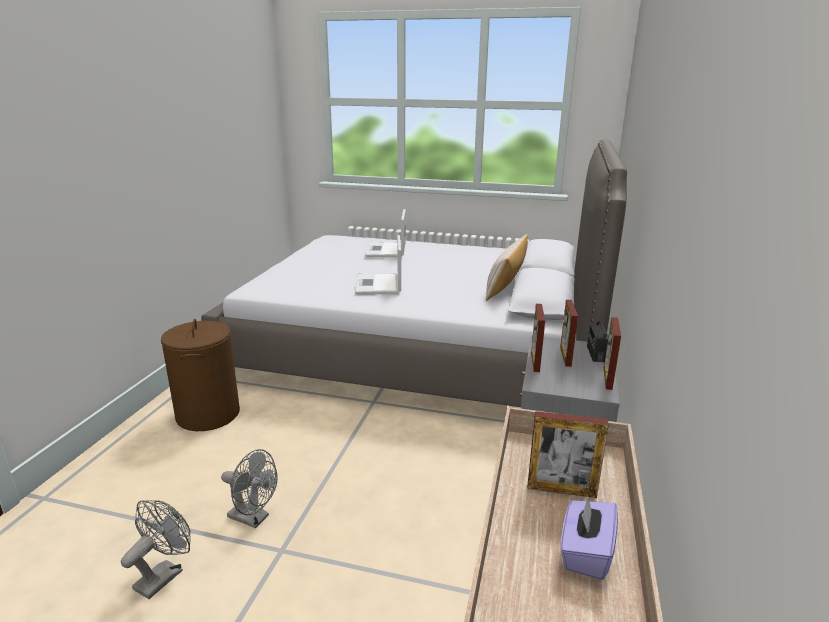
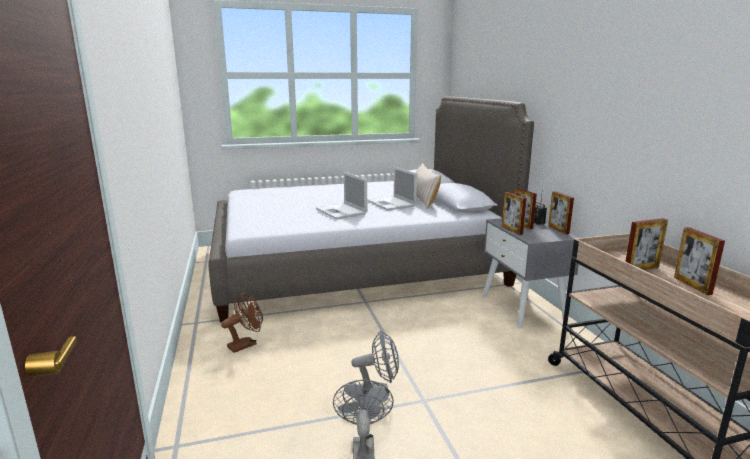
camera: 30 degrees left, 5 degrees down
(208, 414) = (246, 344): brown laundry basket -> brown fan
(386, 250) = (308, 192): laptop -> laptop (392, 204)
(585, 553) = (692, 285): purple tissue box -> picture frame

